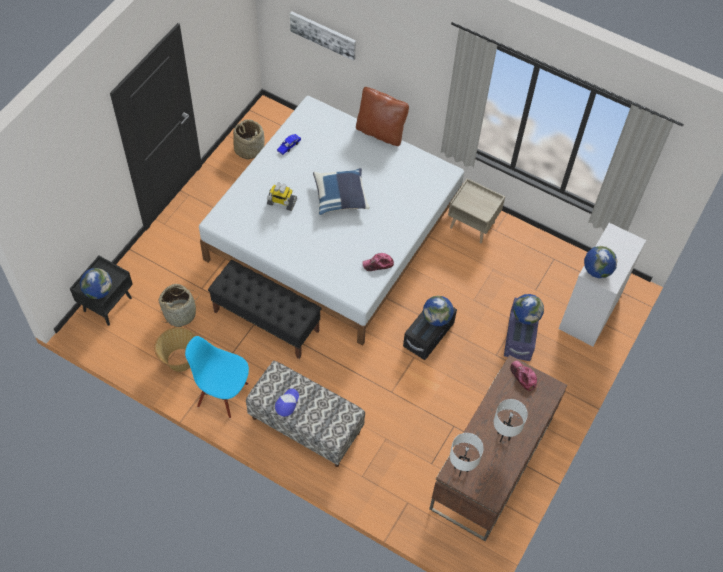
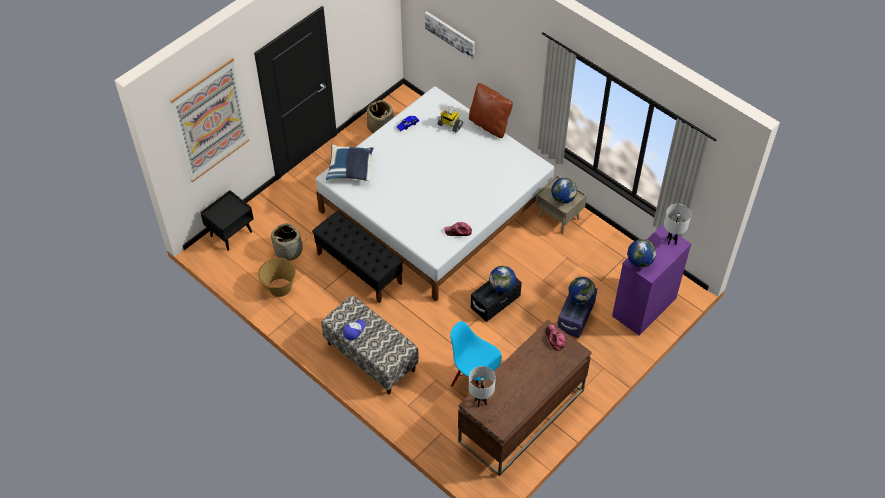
camera: 15 degrees right, 5 degrees down
(70, 183) = (211, 120): none -> picture
(98, 291) = (223, 218): globe -> globe (563, 198)
(223, 394) = (308, 320): blue chair -> blue chair (474, 379)
(281, 202) = (389, 169): toy robot -> toy robot (449, 125)
(340, 197) = (440, 173): blue pillow -> blue pillow (350, 169)
(503, 436) = (524, 383): white table lamp -> white table lamp (671, 241)
(589, 313) = (644, 307): white dresser -> purple dresser

